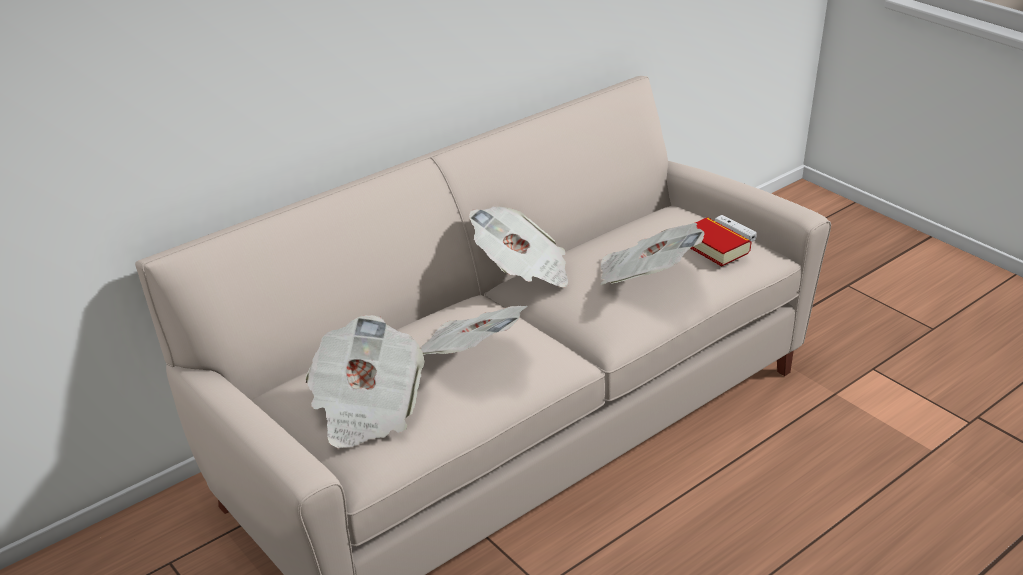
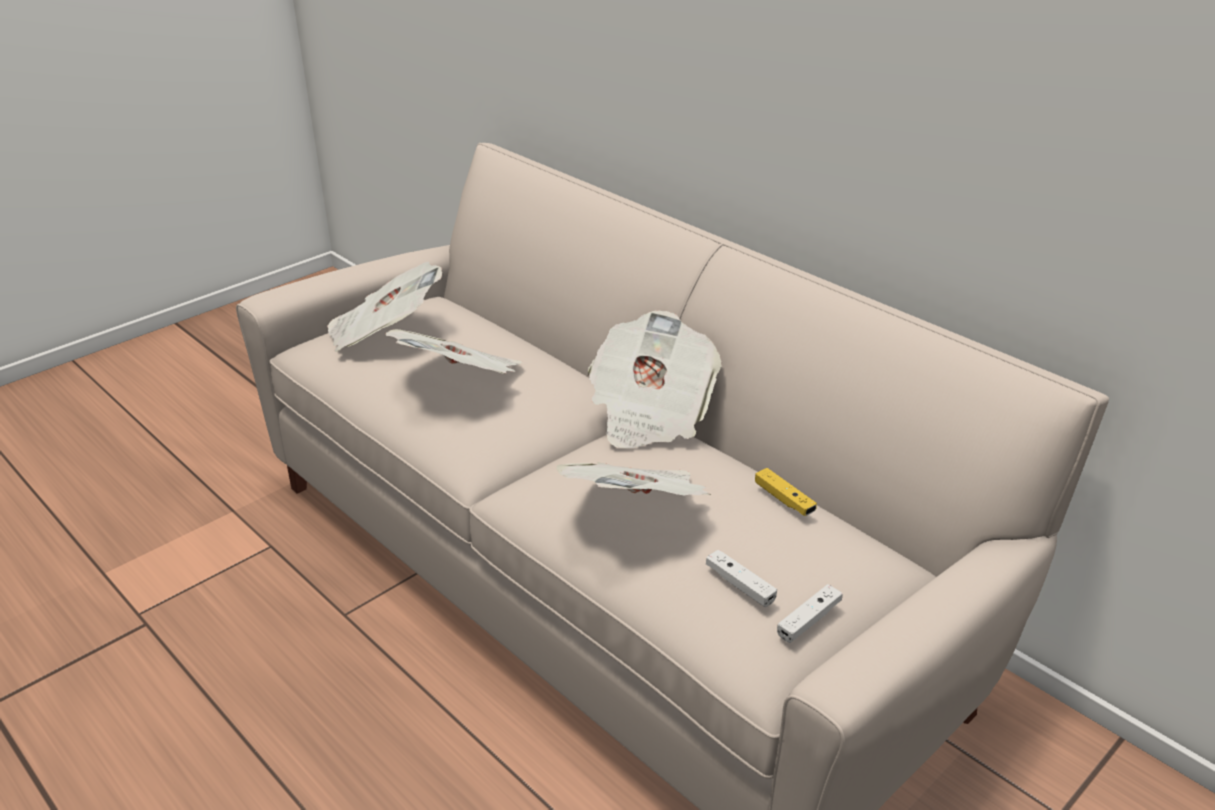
camera: 85 degrees right, 0 degrees up
(629, 228) = (784, 499): none -> yellow game controller
(714, 247) = (740, 585): book -> white game controller

